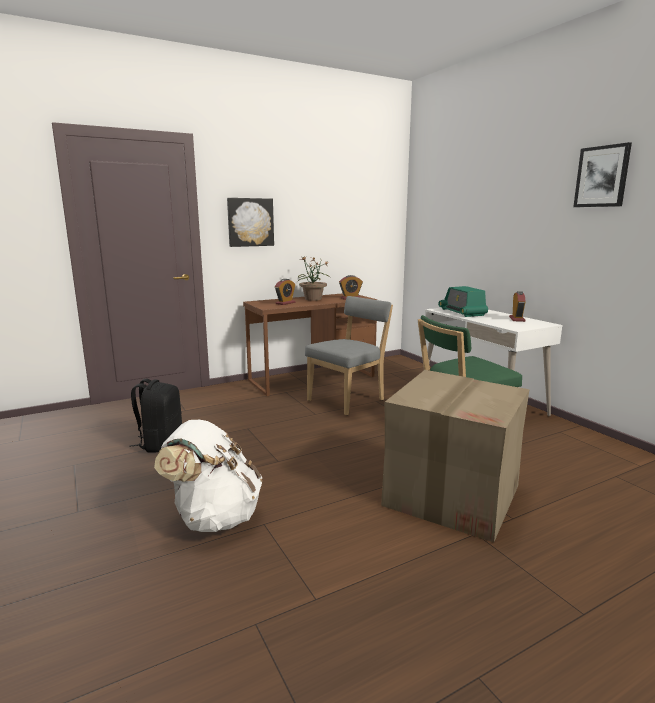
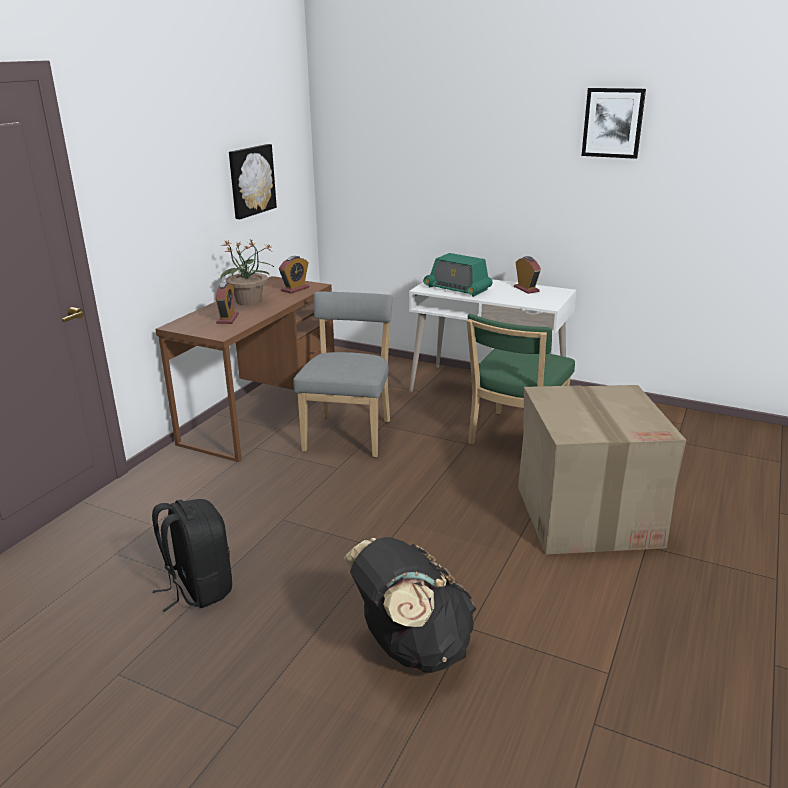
camera: 35 degrees left, 10 degrees up
(214, 517) = (411, 647): white backpack -> black backpack
(250, 222) = (145, 199): picture -> picture (250, 180)

